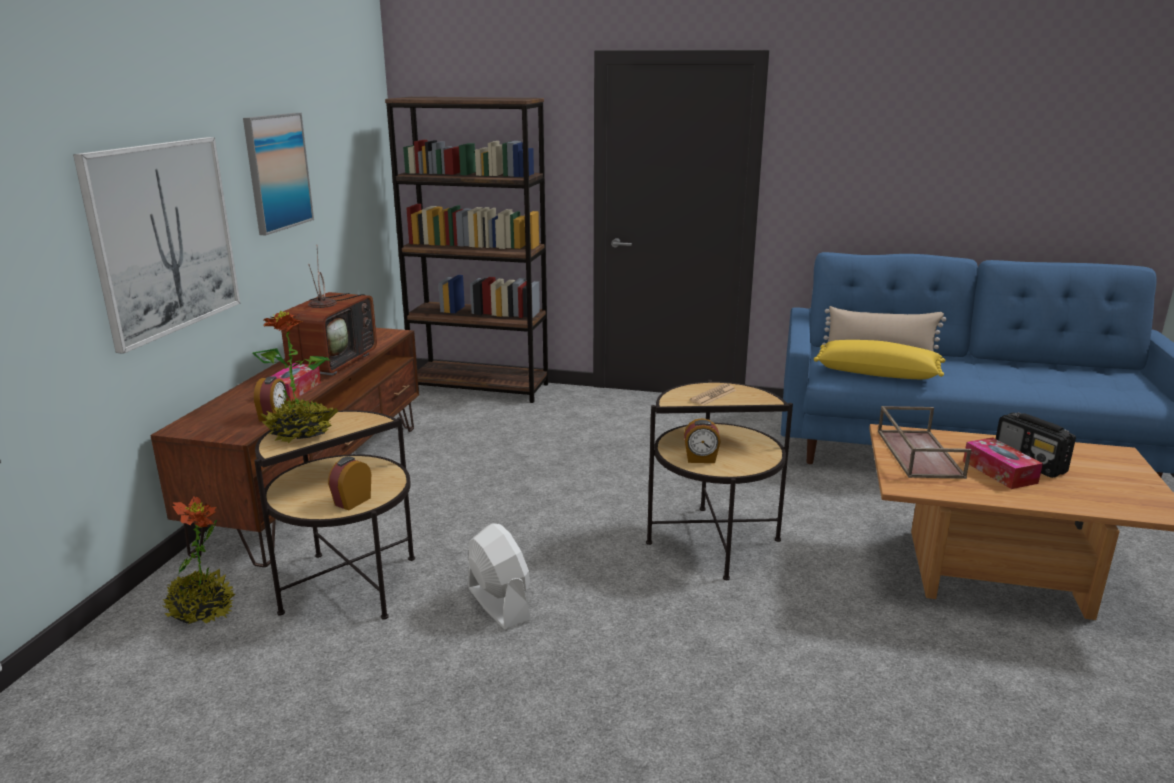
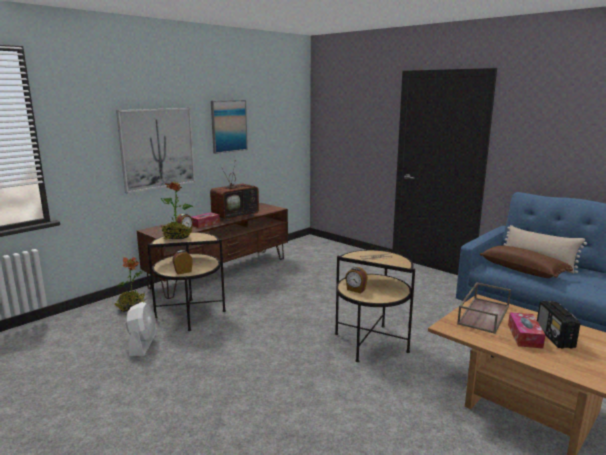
camera: 30 degrees right, 5 degrees down
(480, 387) = (333, 247): brown bookcase -> none
(498, 603) = (238, 339): white fan -> white fan (143, 344)
(877, 373) = (523, 270): yellow pillow -> brown pillow

